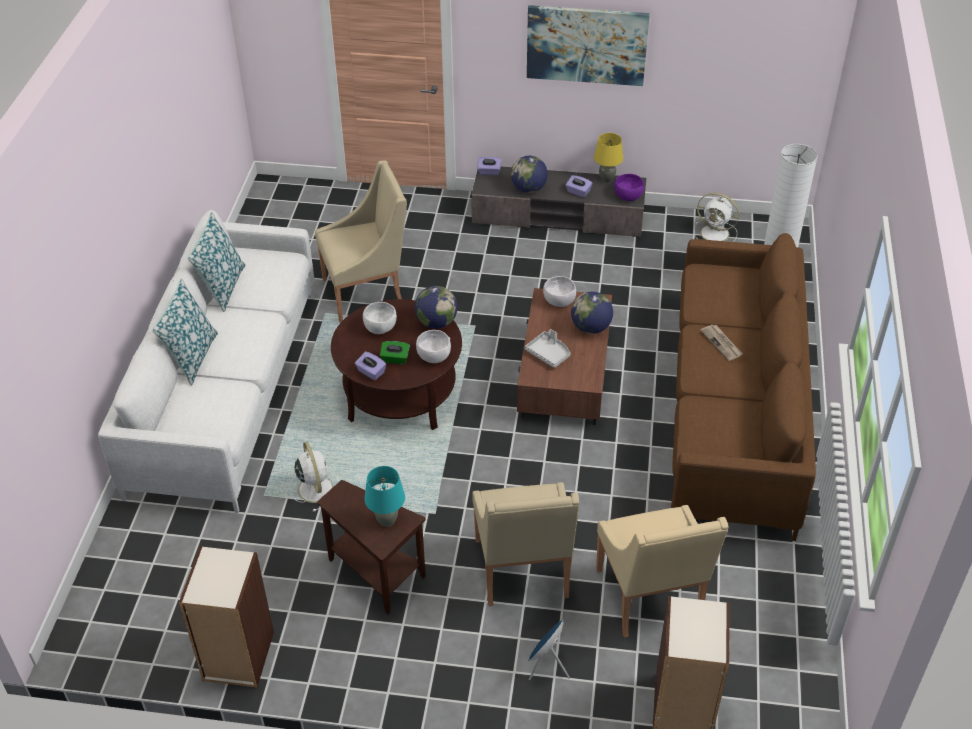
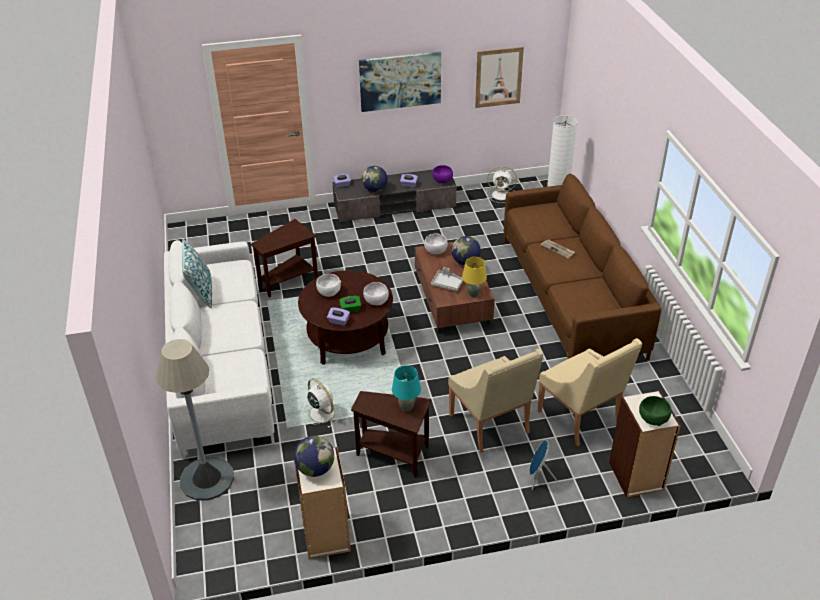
camera: 20 degrees left, 5 degrees down
(137, 535) = (207, 479): none -> grey floor lamp
(192, 357) = (204, 342): pillow -> none
(366, 292) = (289, 281): beige armchair -> brown side table
(436, 323) = (366, 280): globe -> globe (315, 469)
(607, 179) = (423, 173): yellow table lamp -> yellow table lamp (473, 294)
(694, 641) = (652, 418): none -> green bowl
(735, 65) = (498, 77): none -> picture

